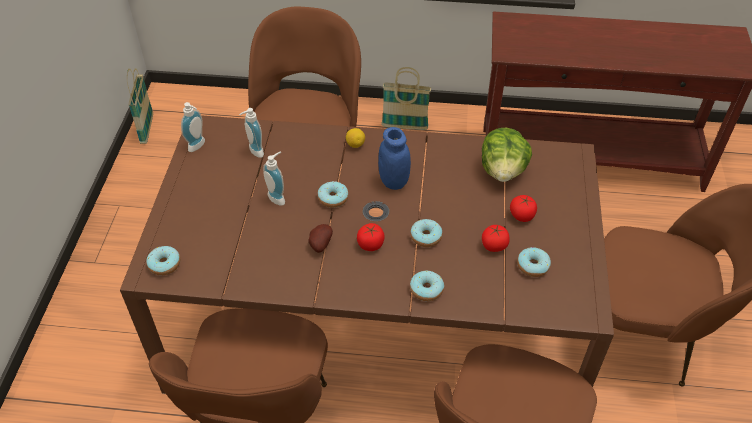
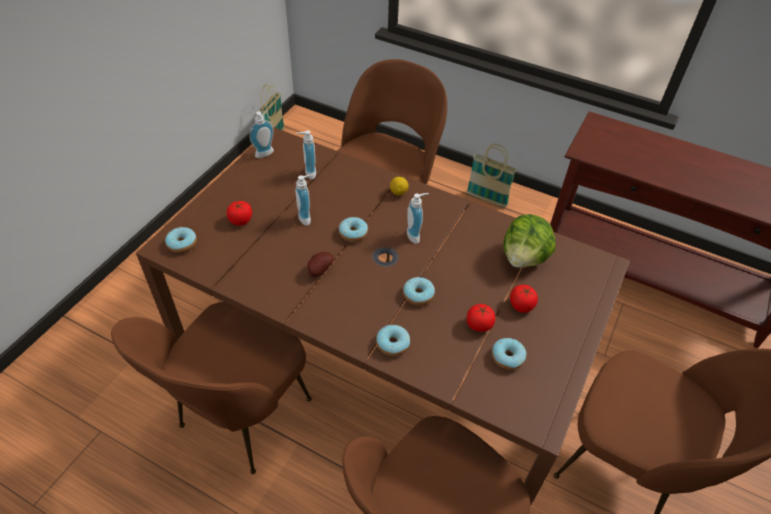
camera: 20 degrees right, 0 degrees up
(370, 244) = (364, 285): tomato -> tomato (241, 220)
(393, 181) = (415, 235): blue jar -> soap dispenser

